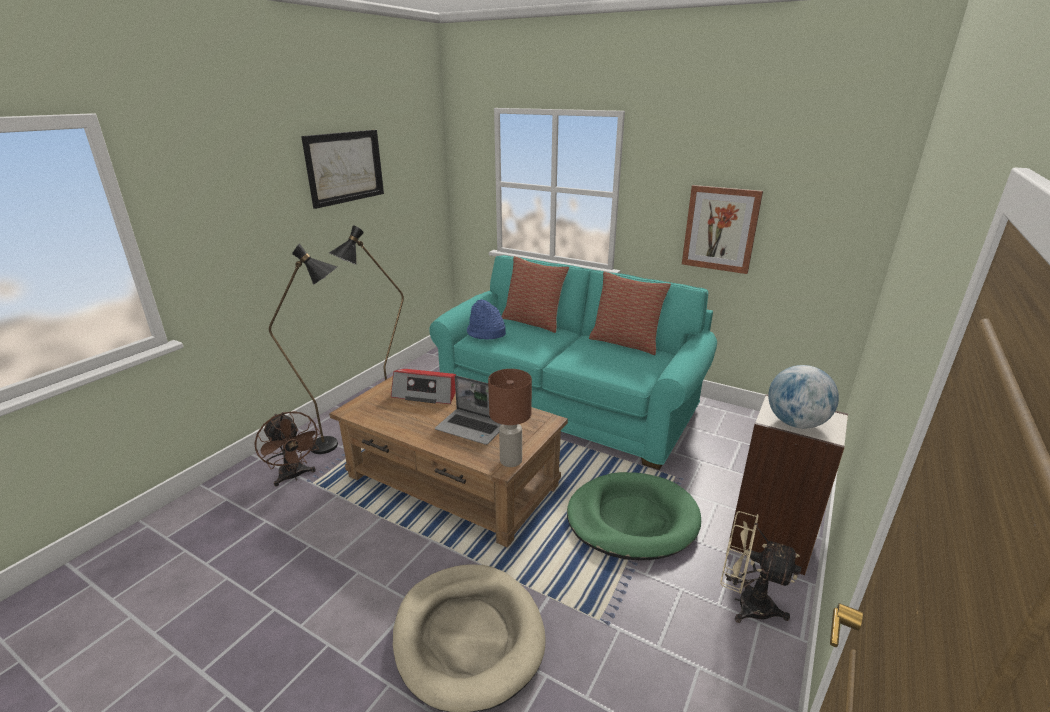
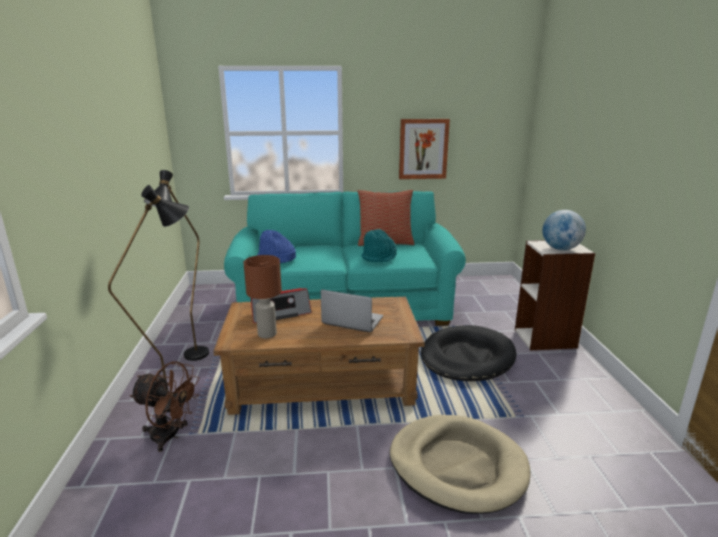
camera: 35 degrees left, 5 degrees down
(344, 167) = (116, 117): picture -> none
(473, 427) = (351, 321): laptop -> laptop turned 150 degrees counterclockwise
(511, 460) = (408, 330): brown table lamp -> brown table lamp (267, 334)
(533, 322) = (301, 245): pillow -> none
(589, 360) = (379, 257): none -> turquoise hat
(632, 519) = (467, 357): green dog bed -> black dog bed
(745, 603) = (569, 373): beige fan -> none

